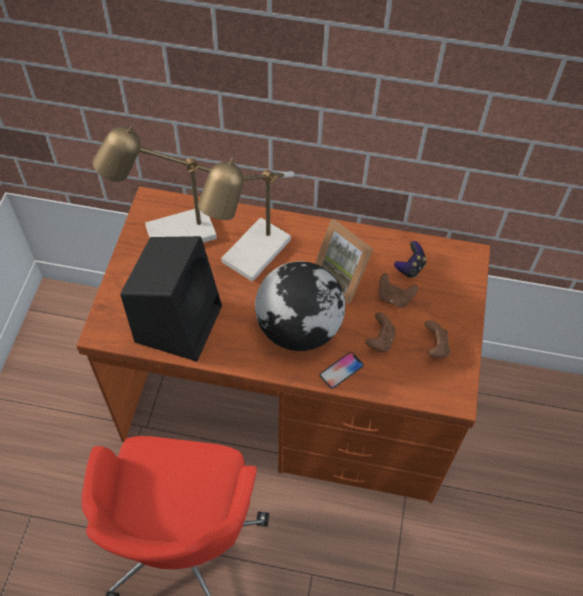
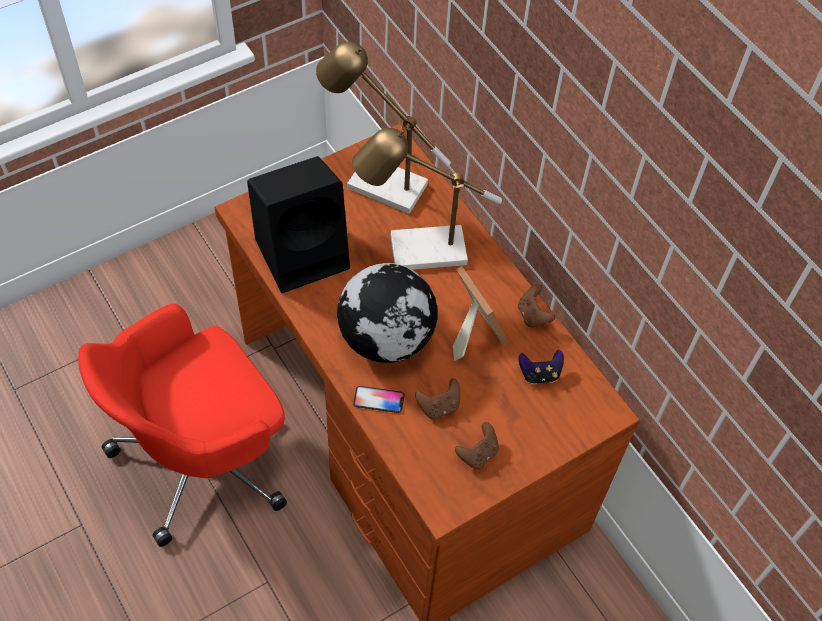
camera: 45 degrees right, 0 degrees up
(343, 277) = (472, 331): picture frame -> picture frame turned 150 degrees clockwise
(394, 298) = (494, 385): brown game controller -> brown game controller (533, 315)

